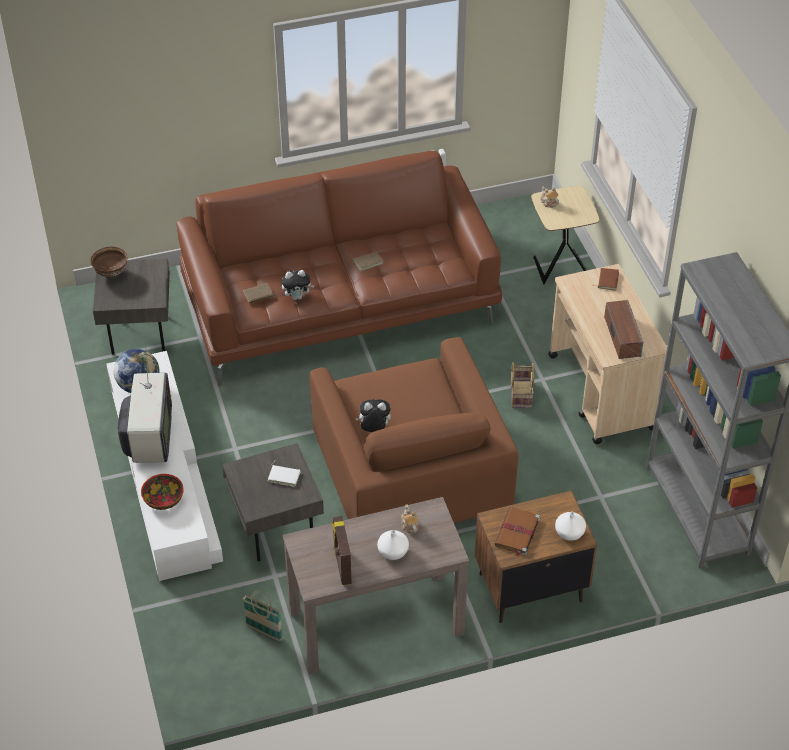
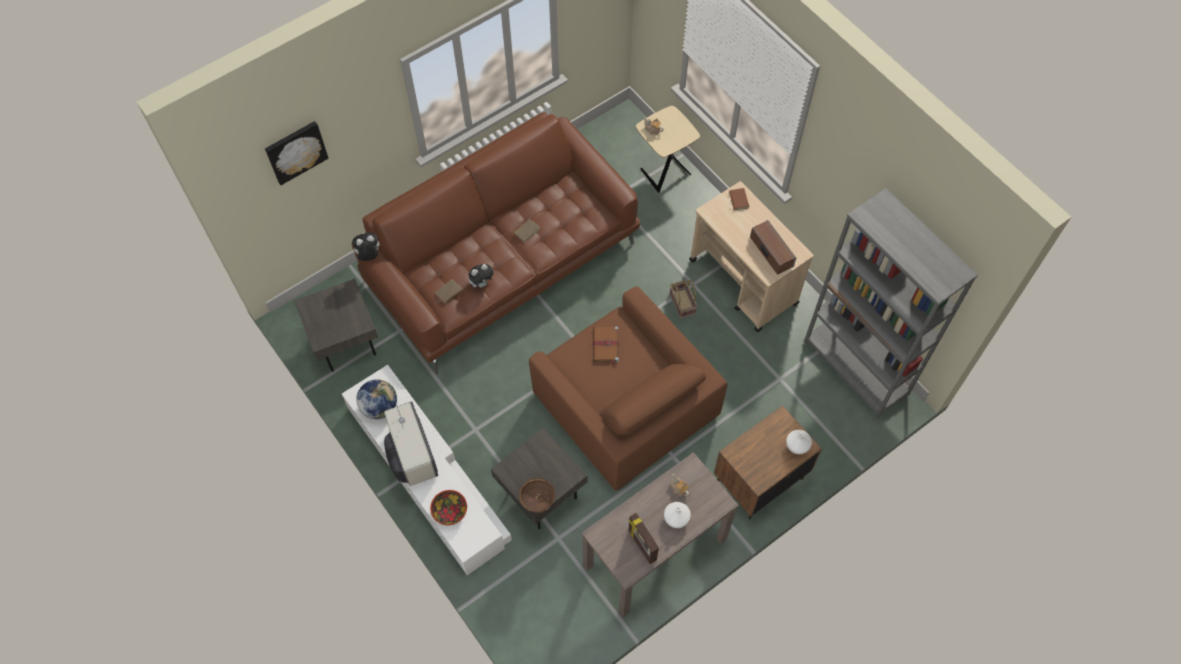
camera: 20 degrees left, 15 degrees up
(111, 274) = (312, 309): brown bowl -> brown bowl (538, 501)
(140, 87) = (295, 151): none -> picture
(264, 631) = (571, 592): basket -> none
(284, 476) = (546, 463): white book -> none
(374, 430) = (599, 393): plush toy -> plush toy (368, 256)
(517, 533) = (757, 459): brown book -> brown book (605, 345)

